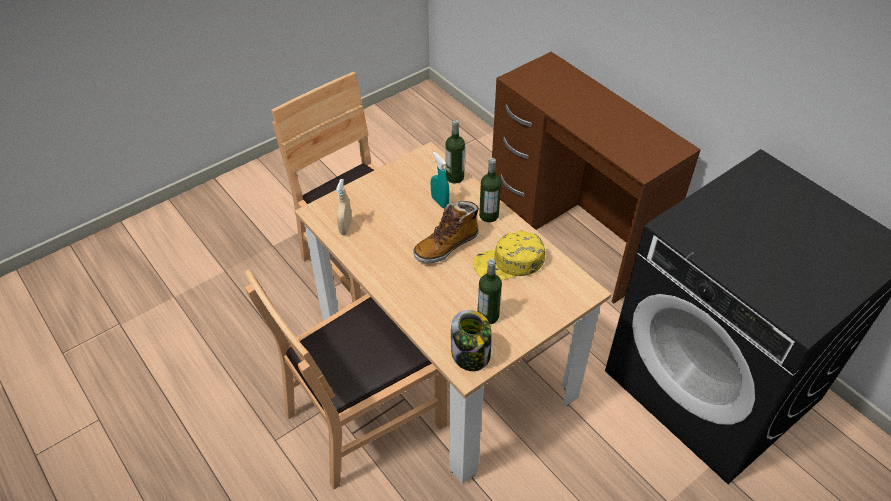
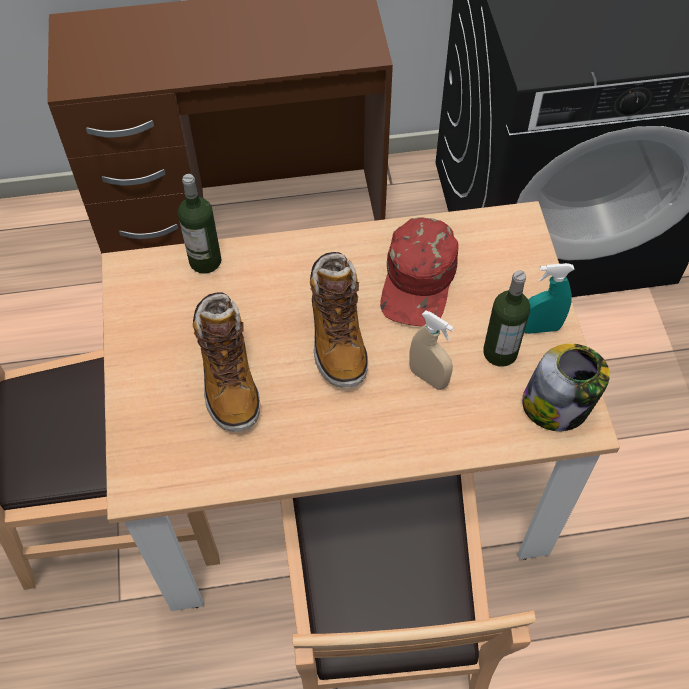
camera: 60 degrees left, 10 degrees up
(345, 227) = (205, 457): beige spray bottle -> beige spray bottle (428, 377)
(393, 216) = (228, 379): none -> boot
(440, 202) = (243, 304): turquoise spray bottle -> turquoise spray bottle (540, 328)
(489, 215) = (314, 258): bottle -> none
(509, 263) = (419, 280): yellow cap -> red cap

